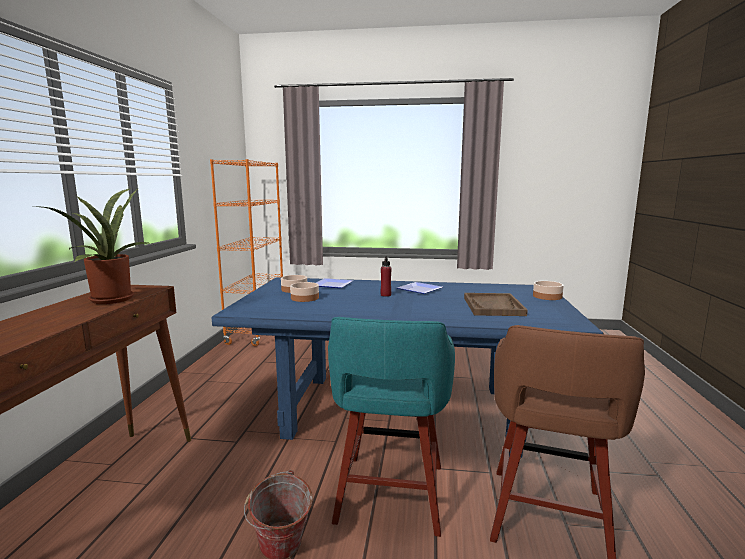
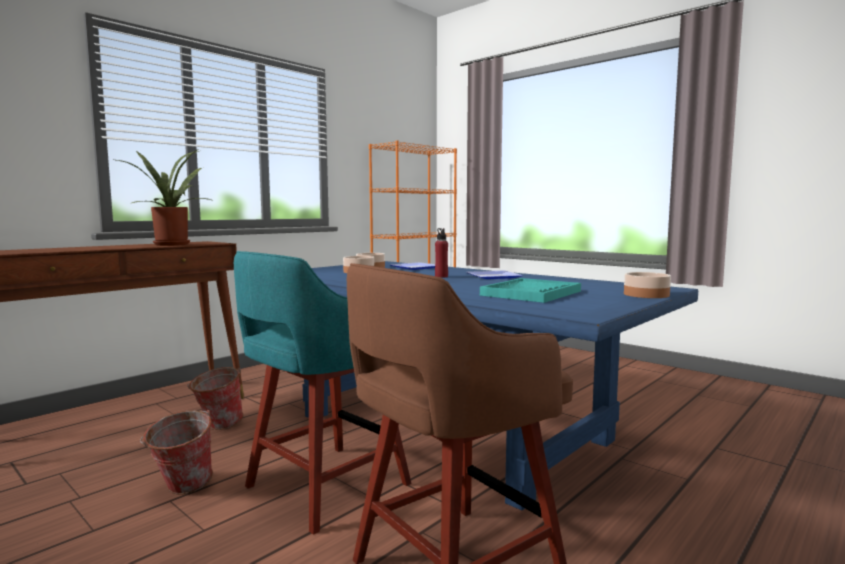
camera: 35 degrees right, 5 degrees down
(212, 478) = (217, 426): none -> bucket
(493, 306) = (531, 293): brown tray -> turquoise tray

